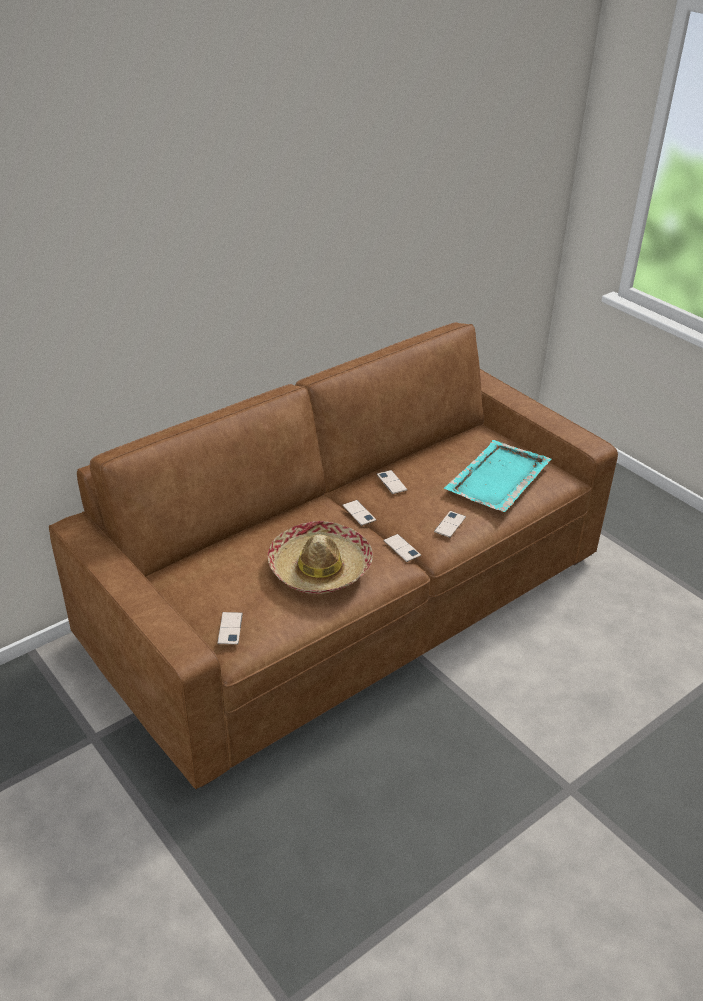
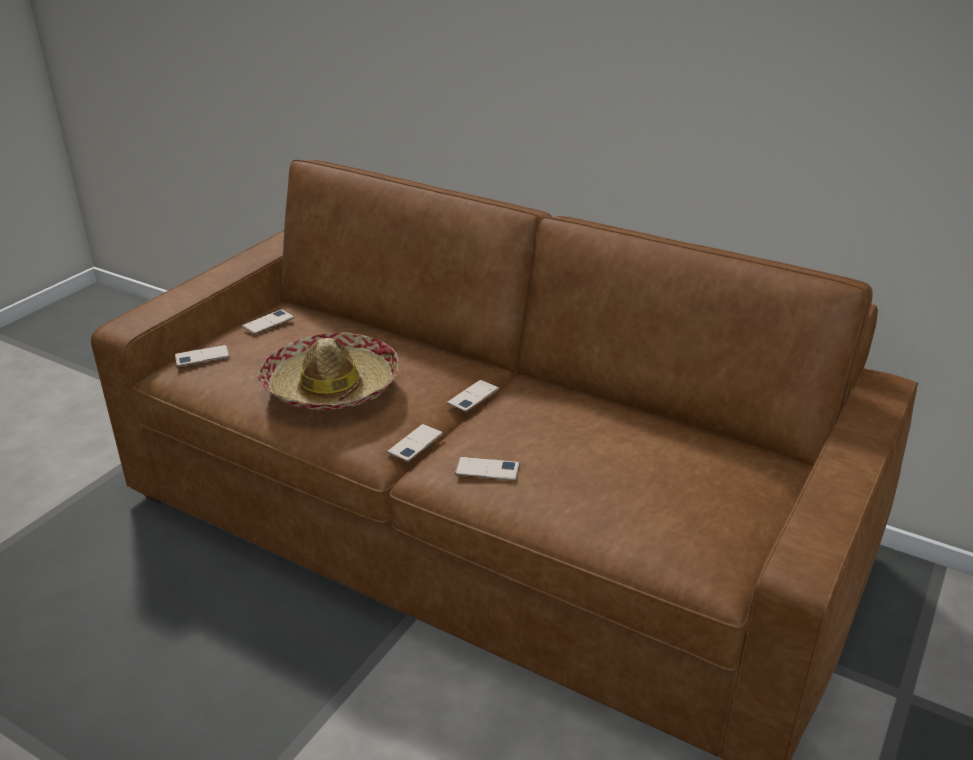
camera: 70 degrees right, 5 degrees down
(391, 482) = (554, 403): phone -> phone (268, 322)
(497, 479) = (638, 493): turquoise tray -> none

